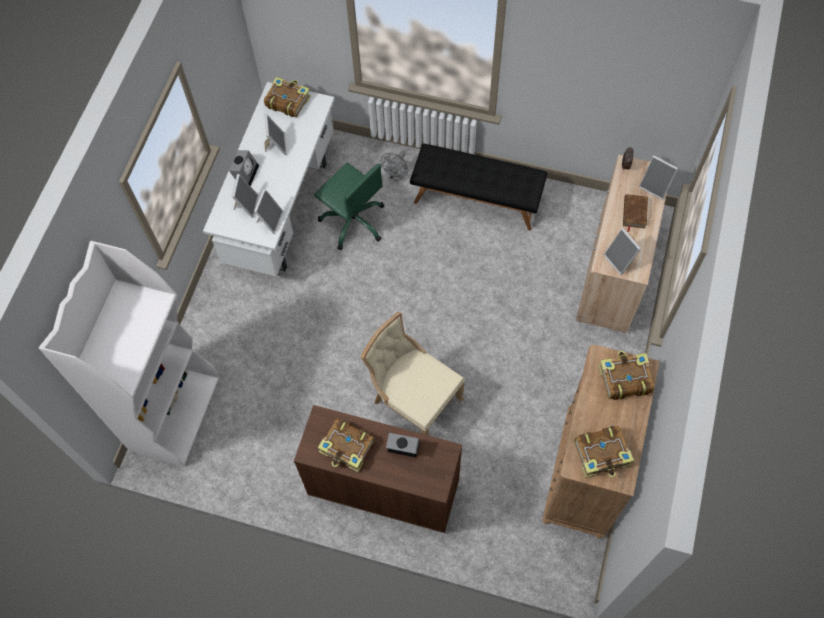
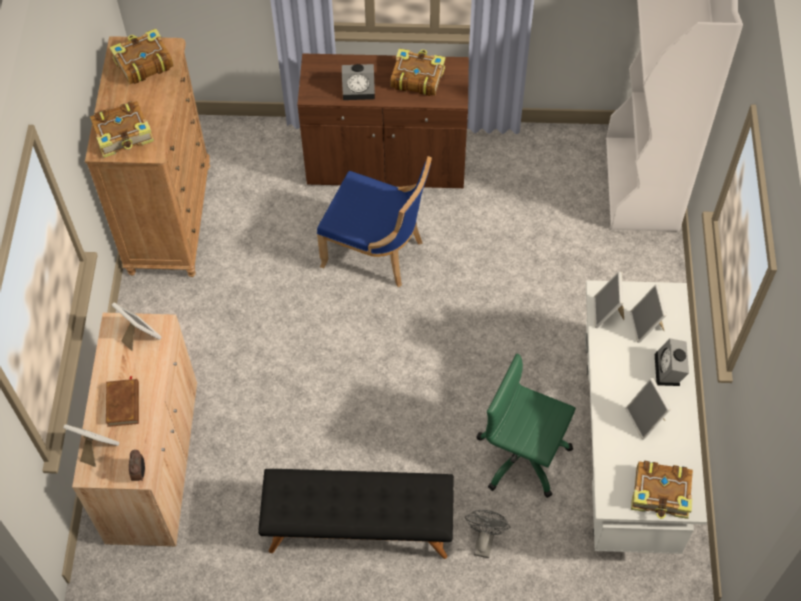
camera: 165 degrees right, 5 degrees down
(413, 401) = (377, 252): beige chair -> blue chair

